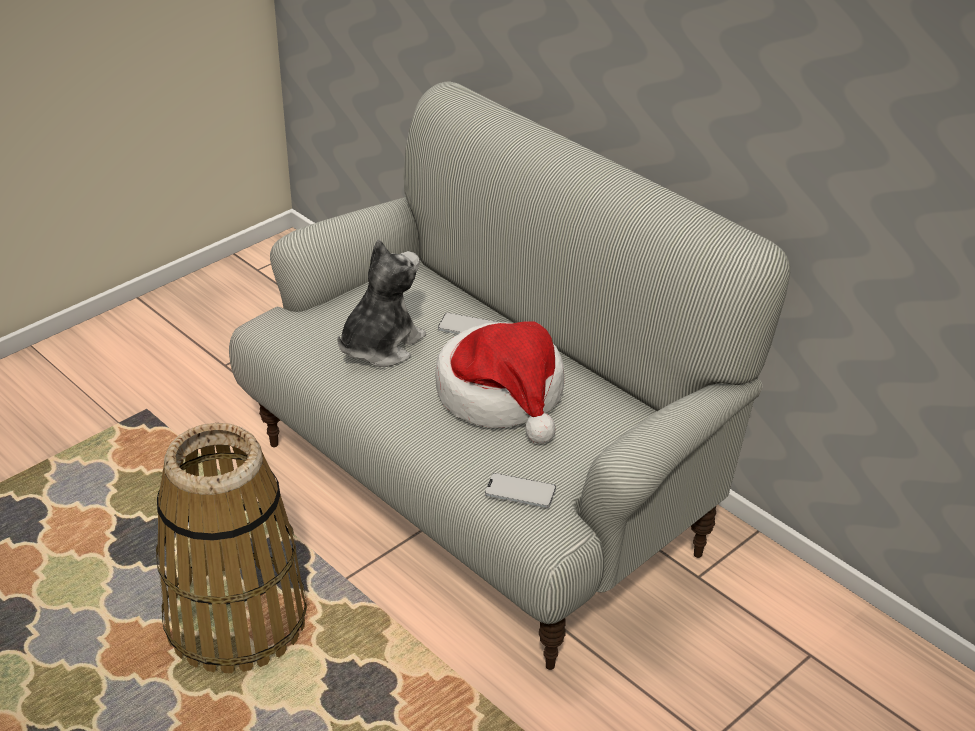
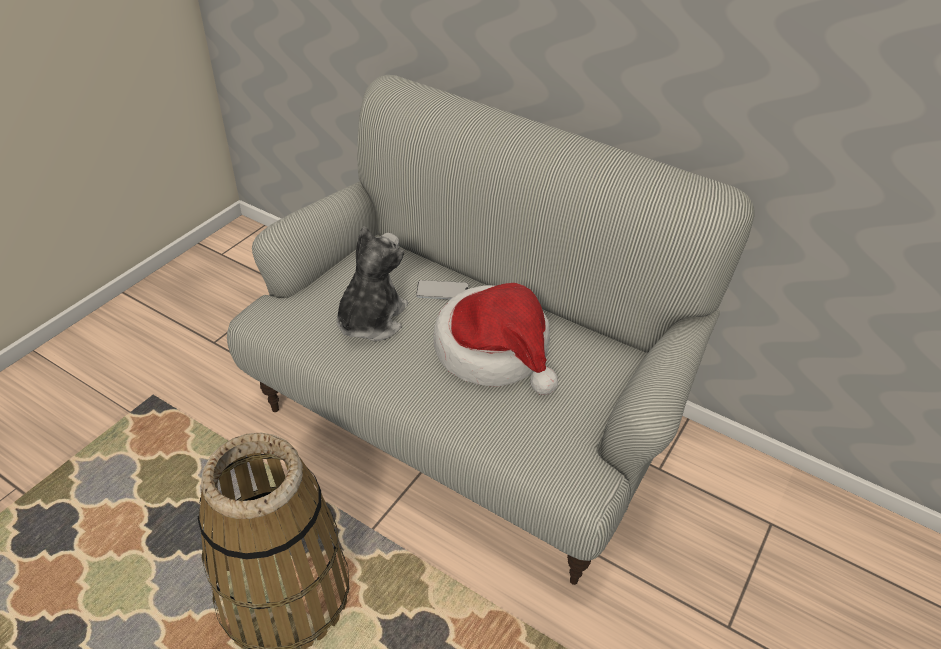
camera: 15 degrees left, 5 degrees up
(520, 492) = (546, 447): phone -> none

